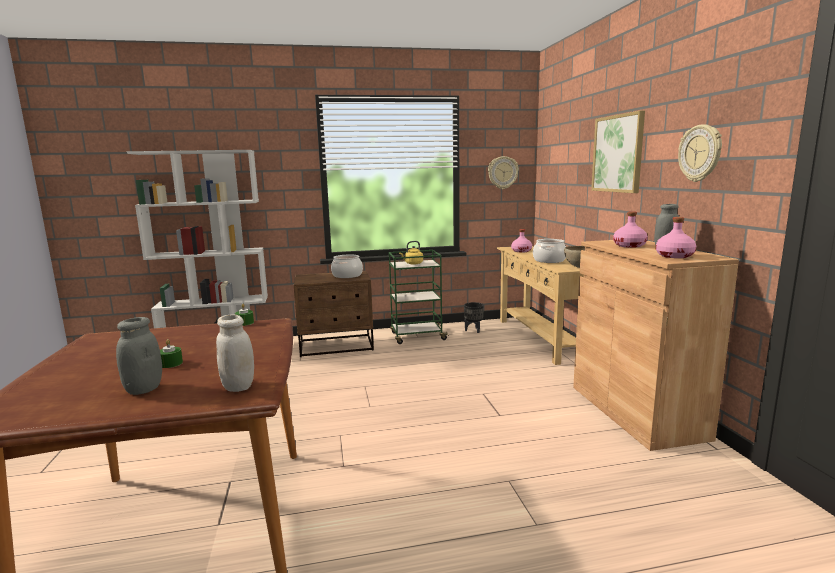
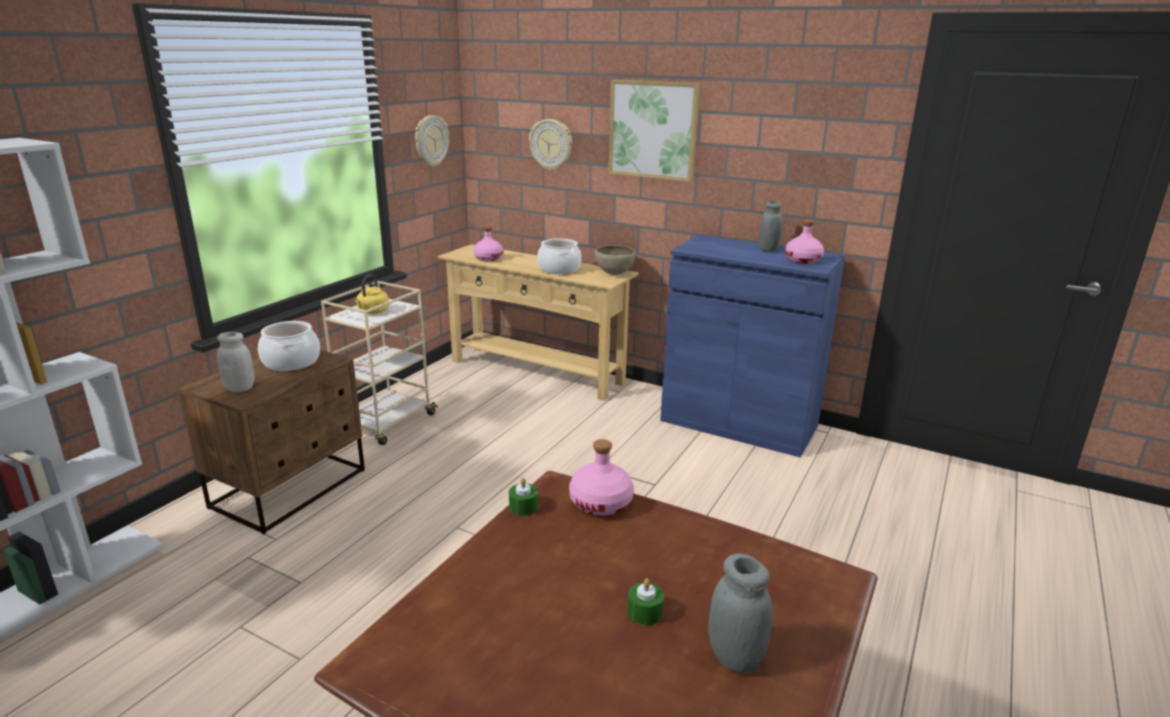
camera: 50 degrees left, 10 degrees up
(238, 386) = (798, 582): white jar -> white jar (240, 388)
(417, 336) = (386, 423): green cart -> beige cart
(473, 330) = (444, 387): black planter -> none
(629, 245) = (730, 250): pink bottle -> pink bottle (601, 502)
(636, 411) = (738, 423): brown cabinet -> blue cabinet
(700, 153) = (788, 144): wall clock -> wall clock (551, 144)

